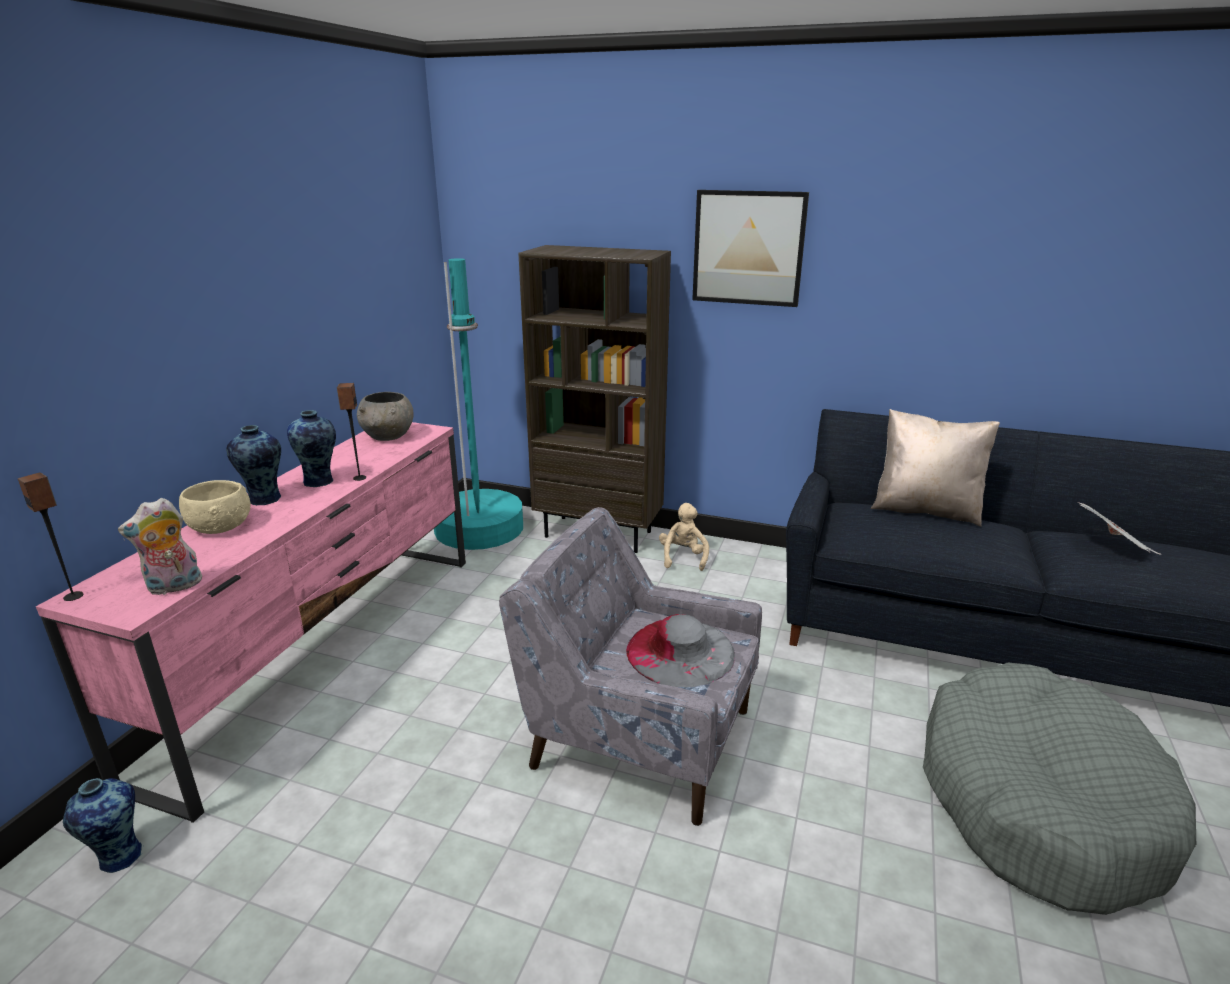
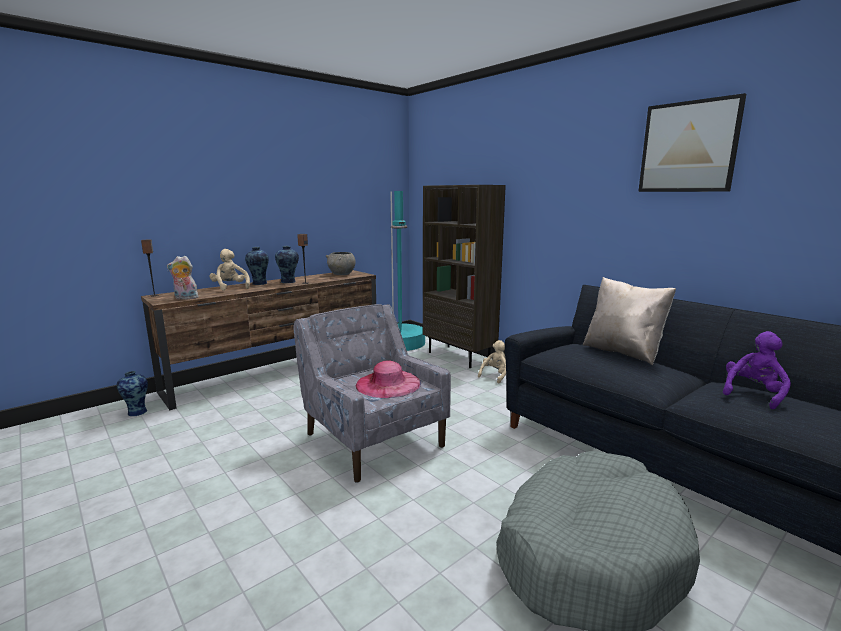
camera: 30 degrees right, 10 degrees down
(220, 526) = (230, 287): beige bowl -> beige plush toy
(326, 652) = (280, 371): pink tv stand -> brown tv stand
(680, 652) = (388, 384): grey hat -> pink hat
(748, 248) = (547, 181): picture -> picture (688, 147)
(1113, 548) = (753, 394): newspaper -> purple plush toy

